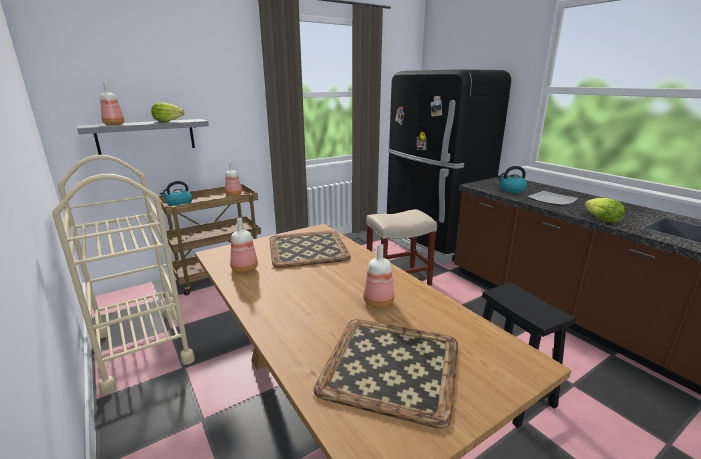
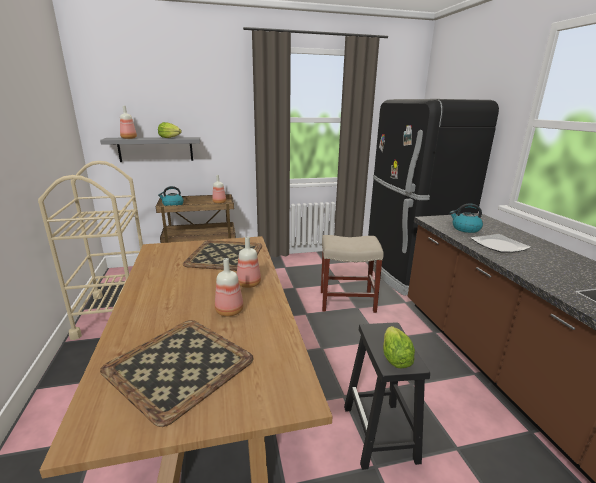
camera: 20 degrees right, 0 degrees up
(244, 269) = (161, 263): bottle -> bottle (248, 284)
(602, 220) = (533, 275): lettuce -> lettuce (395, 358)

